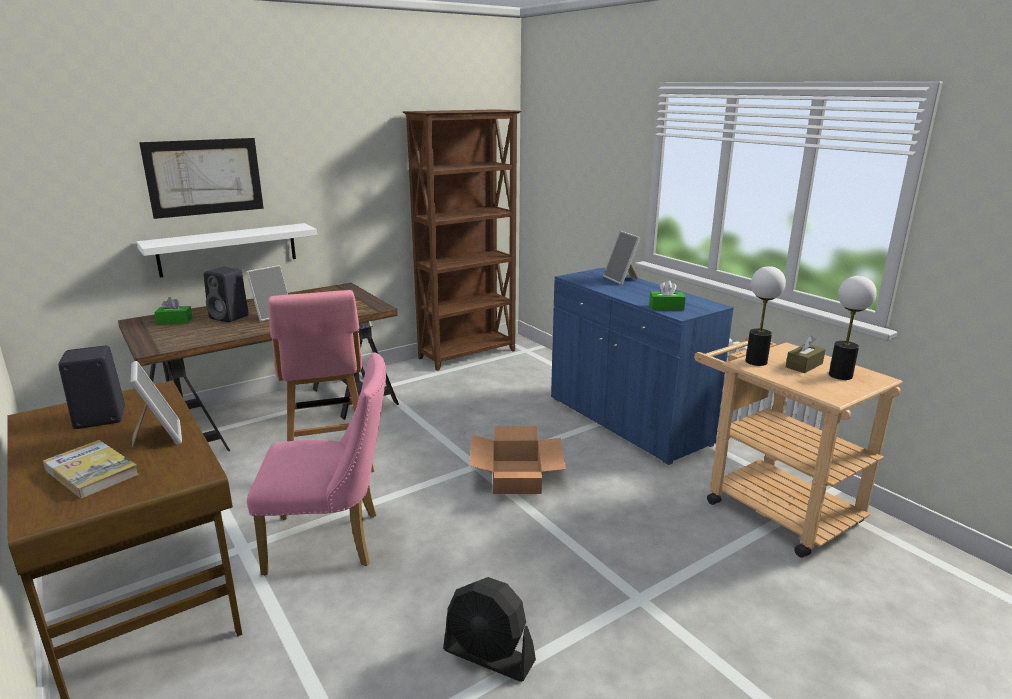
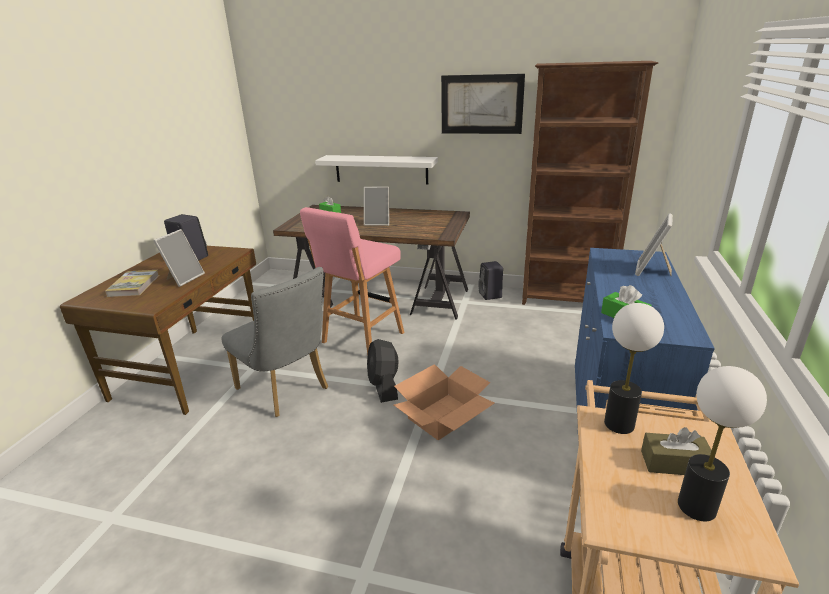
camera: 50 degrees right, 5 degrees up
(204, 177) = (369, 114): picture -> picture (481, 104)
(230, 317) = (357, 217): black speaker -> black speaker (490, 295)
(333, 542) = (287, 391): pink chair -> grey chair
(489, 656) = (233, 523): black fan -> black fan (384, 386)

